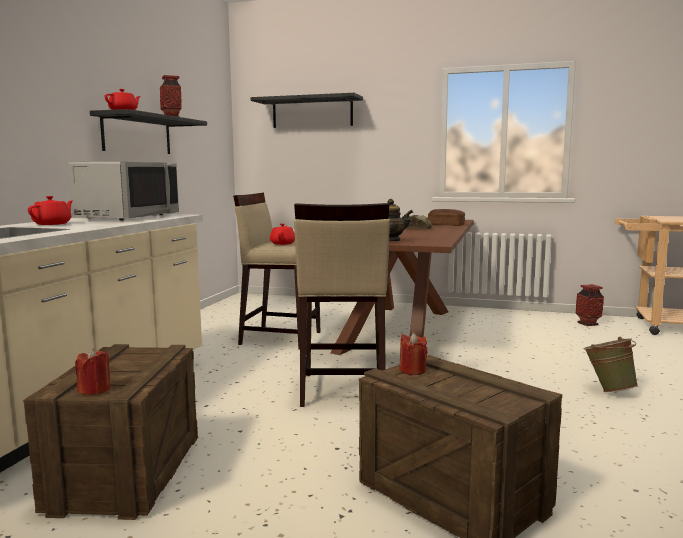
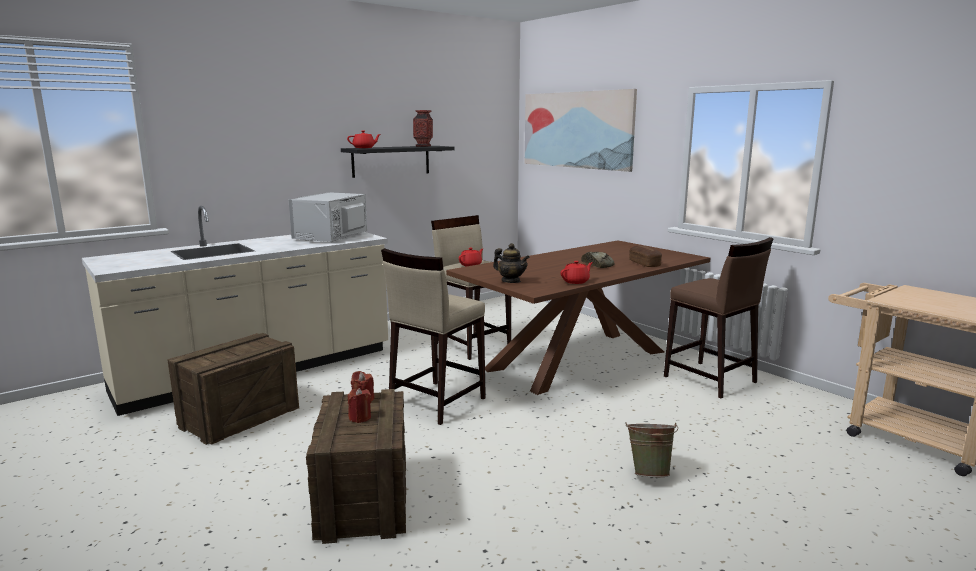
camera: 35 degrees right, 5 degrees up
(53, 224) = (267, 242): red teapot -> red teapot (576, 281)
(94, 390) = (199, 362): red candle -> red candle (360, 418)
(127, 217) = (331, 237): grey microwave -> grey microwave turned 150 degrees clockwise
(312, 112) = (576, 130): black shelf -> picture
(514, 322) = (710, 379): none -> brown stool
(588, 324) = (794, 402): vase -> none

